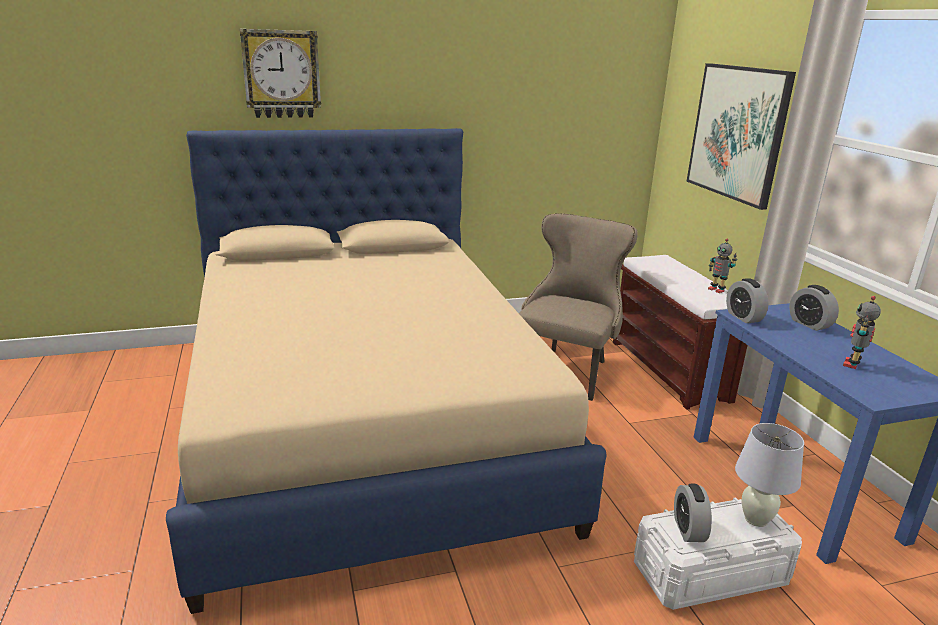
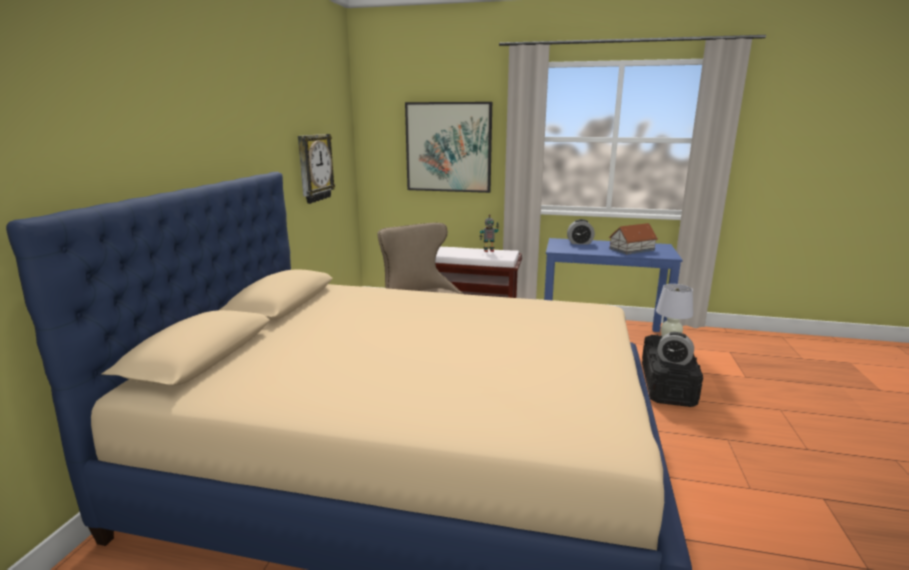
camera: 60 degrees left, 5 degrees down
(282, 74) = (104, 123): wall clock -> wall clock (314, 168)
(710, 573) = (667, 384): white storage box -> black storage box
(743, 317) = (561, 250): alarm clock -> none
(852, 364) = (632, 249): toy robot -> toy house

